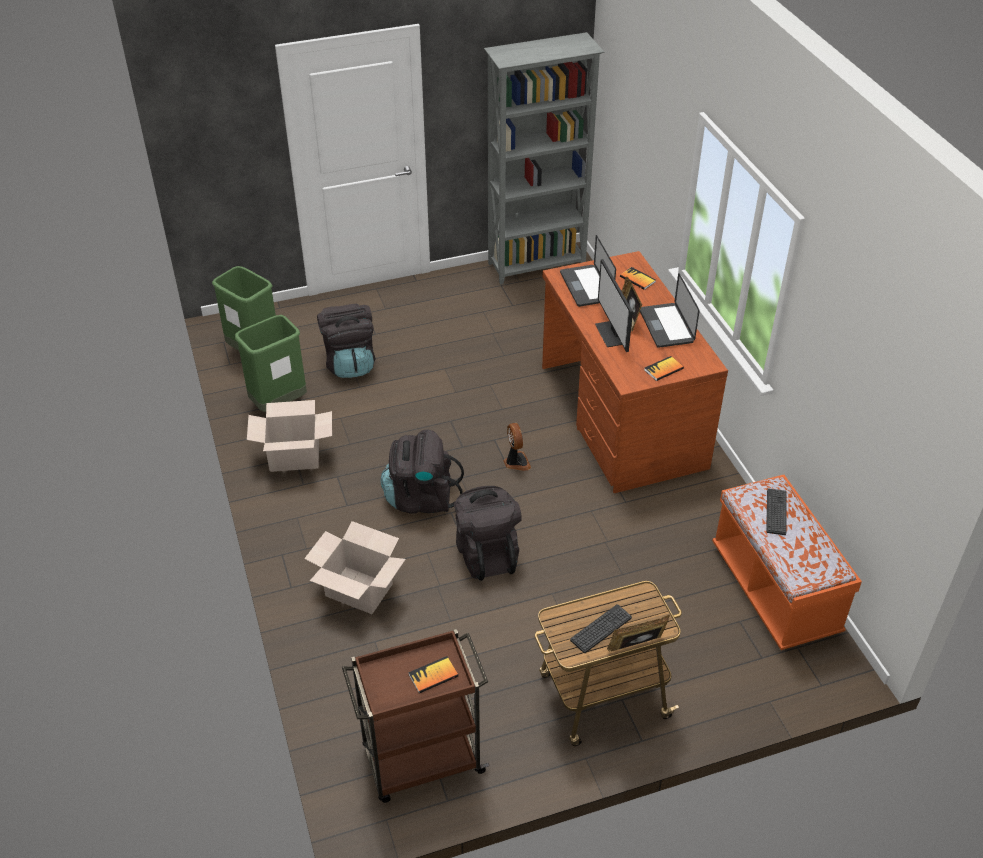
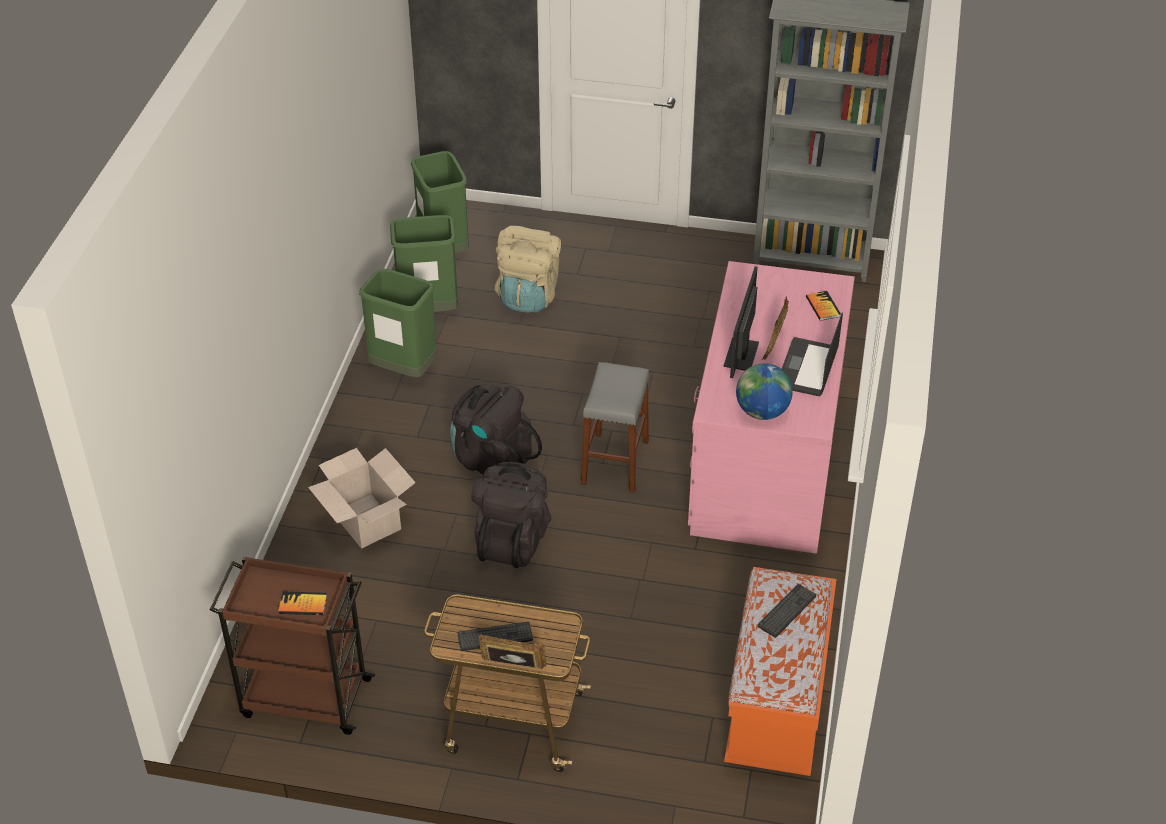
camera: 30 degrees right, 0 degrees up
(294, 457) = (403, 370): cardboard box -> green trash can
(350, 363) = (528, 295): black backpack -> beige backpack
(516, 462) = (615, 462): fan -> grey stool
(586, 286) = (759, 295): laptop -> none
(621, 417) = (765, 460): brown desk -> pink desk
(663, 369) = (762, 412): book -> globe

